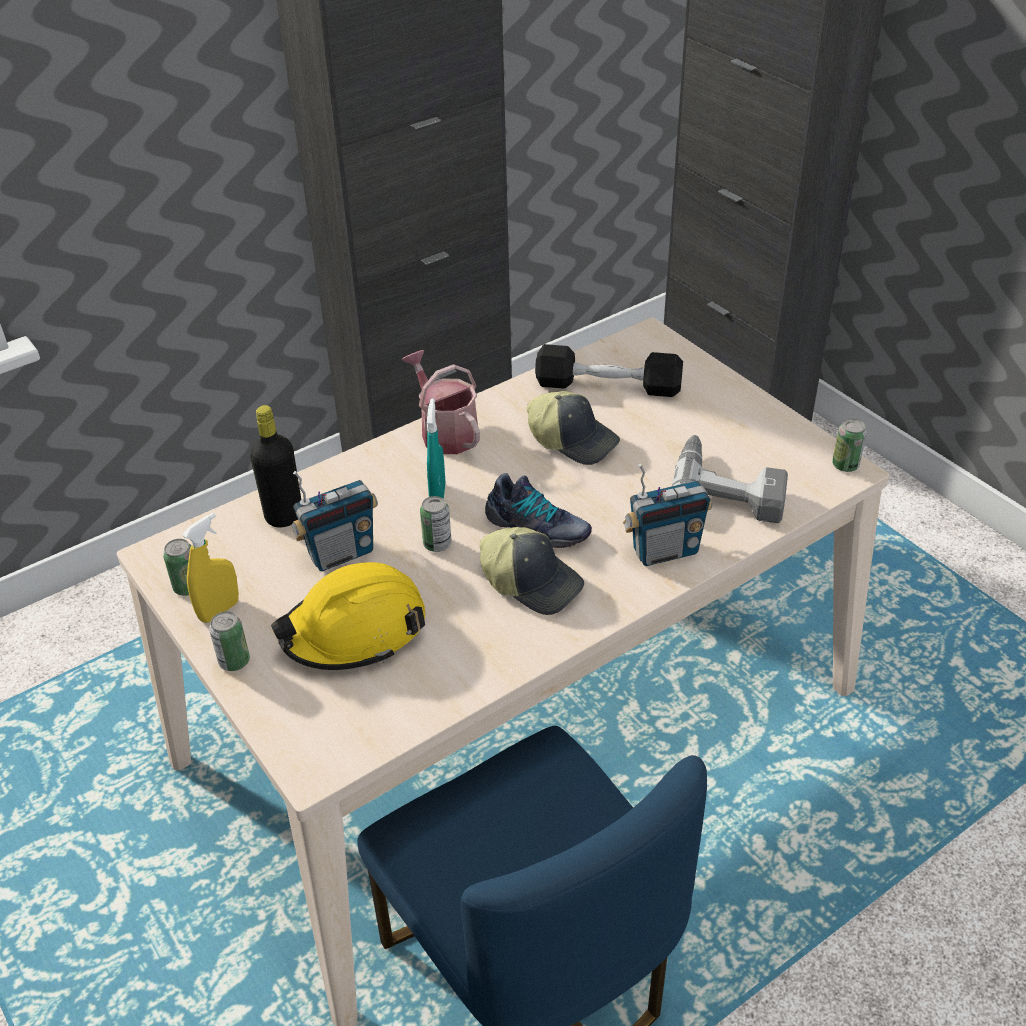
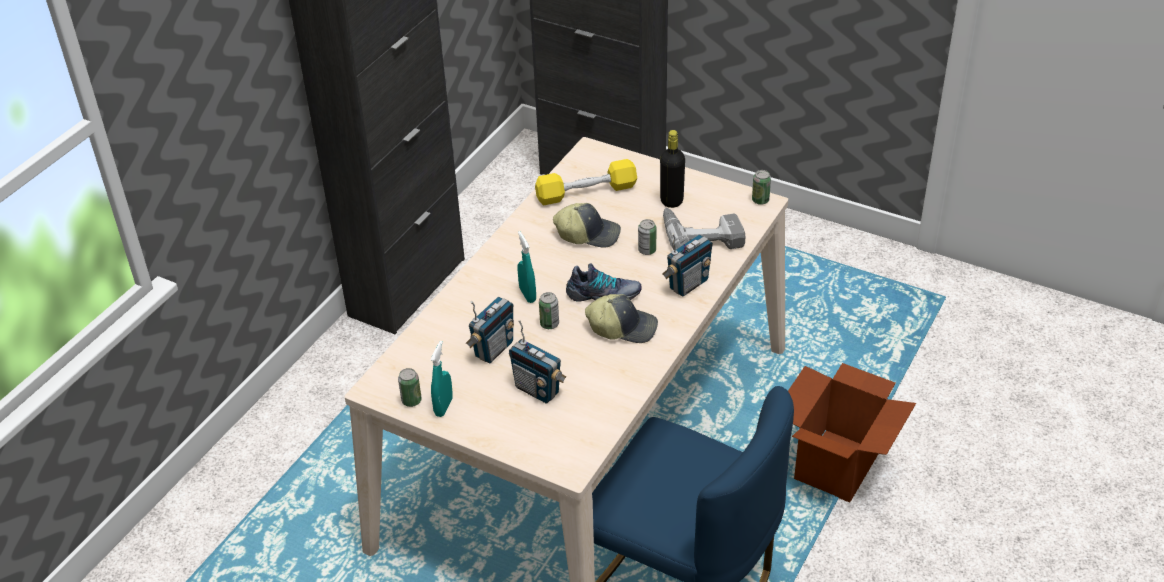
camera: 25 degrees left, 0 degrees up
(219, 610) = (443, 407): yellow spray bottle -> turquoise spray bottle
(234, 661) = (477, 431): can -> can (647, 250)
(284, 516) = (438, 339): black bottle -> black bottle (671, 201)
(354, 631) = (537, 390): yellow hard hat -> radio
(445, 432) = (502, 253): watering can -> none
(608, 386) = (586, 192): black dumbbell -> yellow dumbbell
(843, 890) = (836, 465): none -> cardboard box

